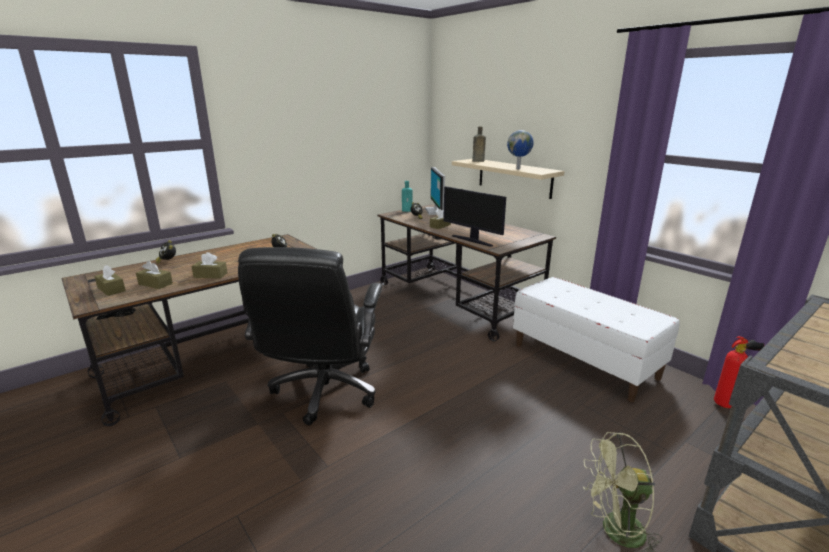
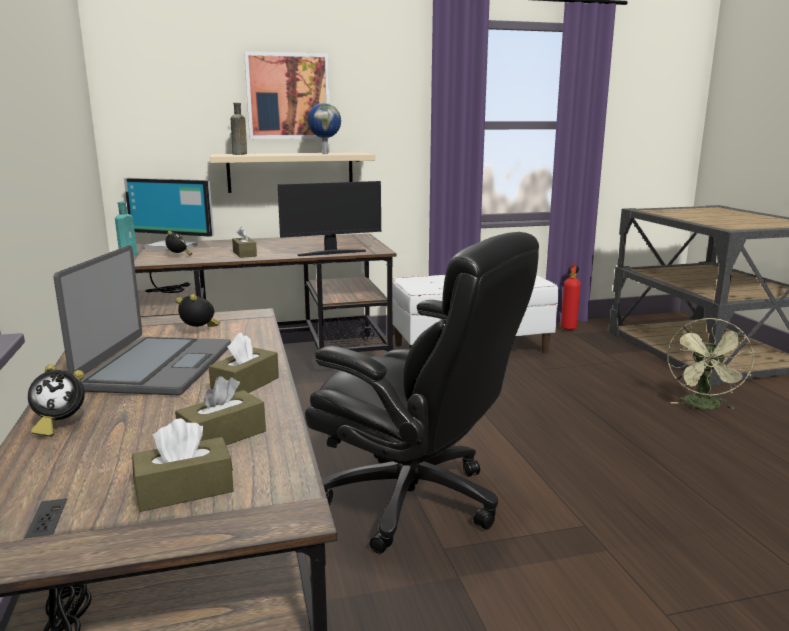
camera: 65 degrees left, 5 degrees down
(229, 258) = (156, 367): none -> laptop
(519, 122) = (288, 96): none -> picture

